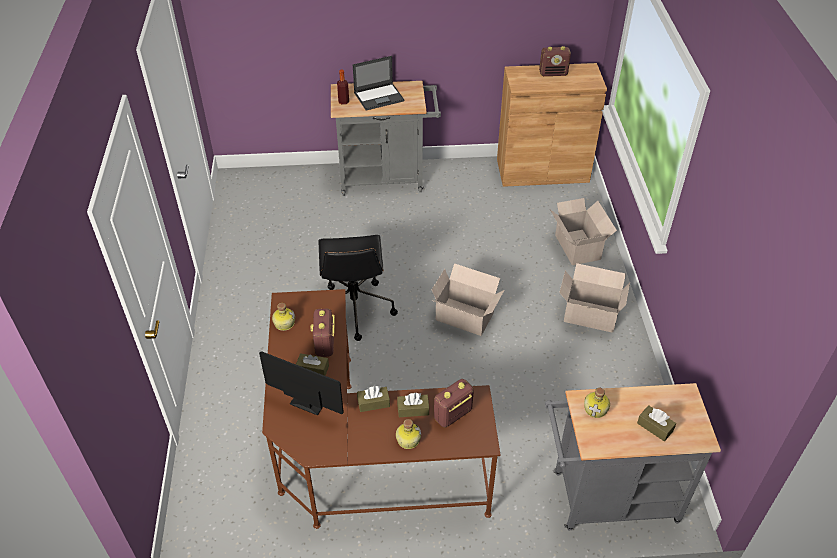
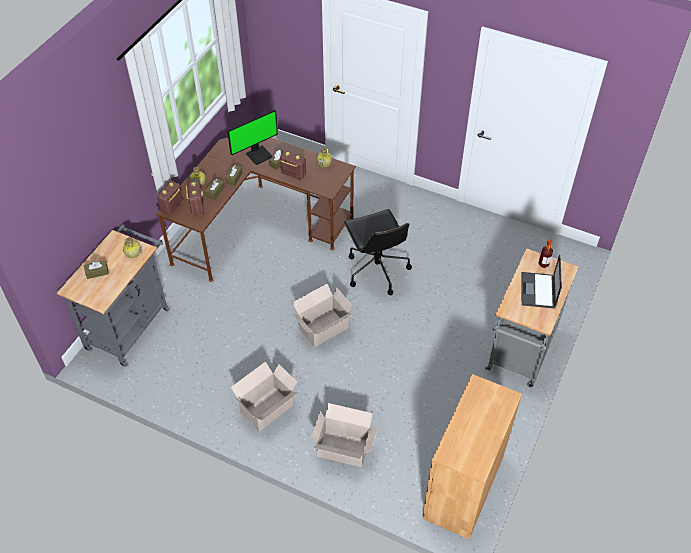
camera: 120 degrees right, 5 degrees up
(354, 308) = (376, 270): black office chair -> black office chair turned 135 degrees counterclockwise
(553, 73) = (485, 428): radio -> radio (171, 207)

